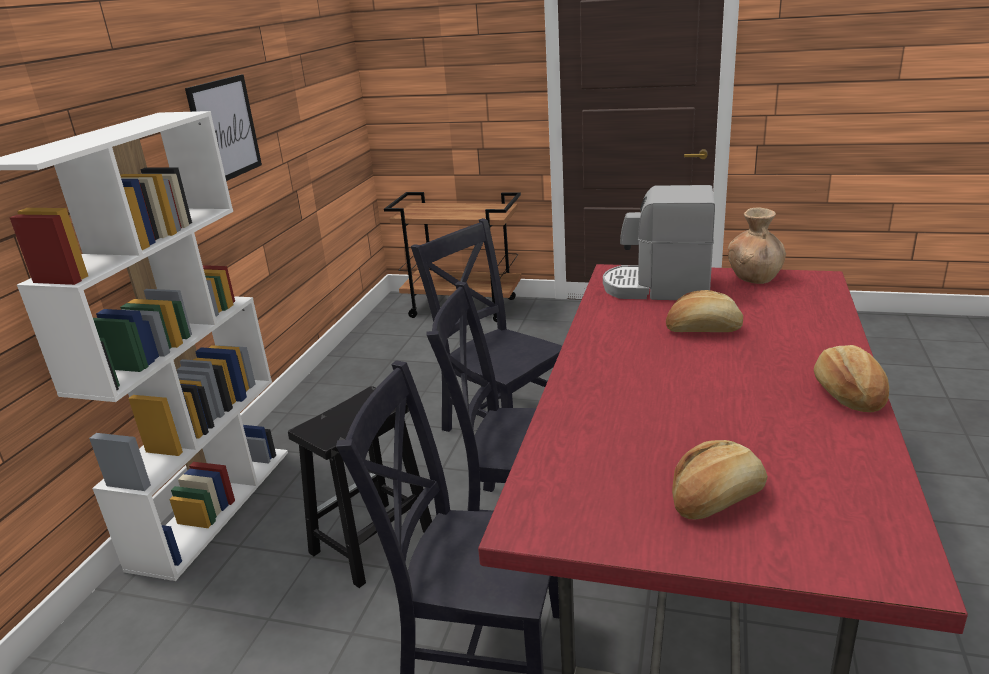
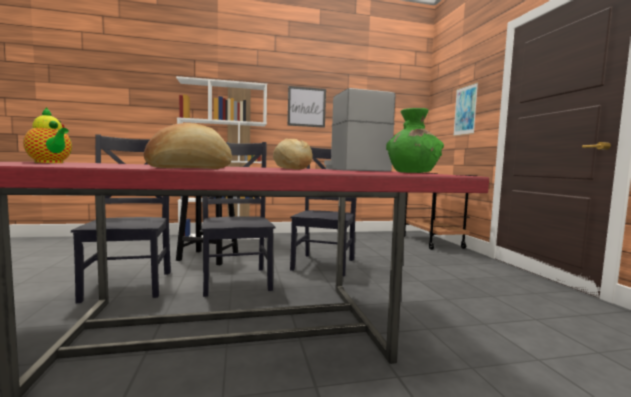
camera: 60 degrees right, 20 degrees down
(469, 85) = (465, 110): none -> picture
(717, 499) = (50, 163): bread -> teapot
(754, 277) = (412, 172): brown vase -> green vase

